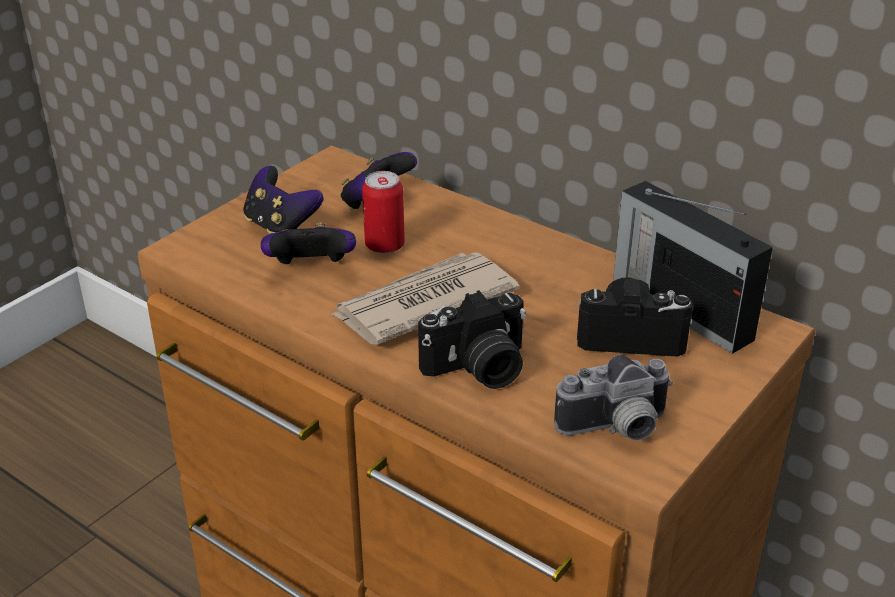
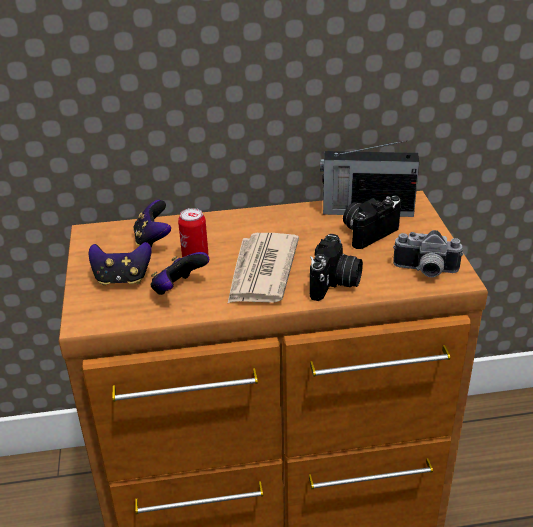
camera: 45 degrees left, 0 degrees up
(616, 429) = (425, 271): camera -> camera turned 75 degrees clockwise

